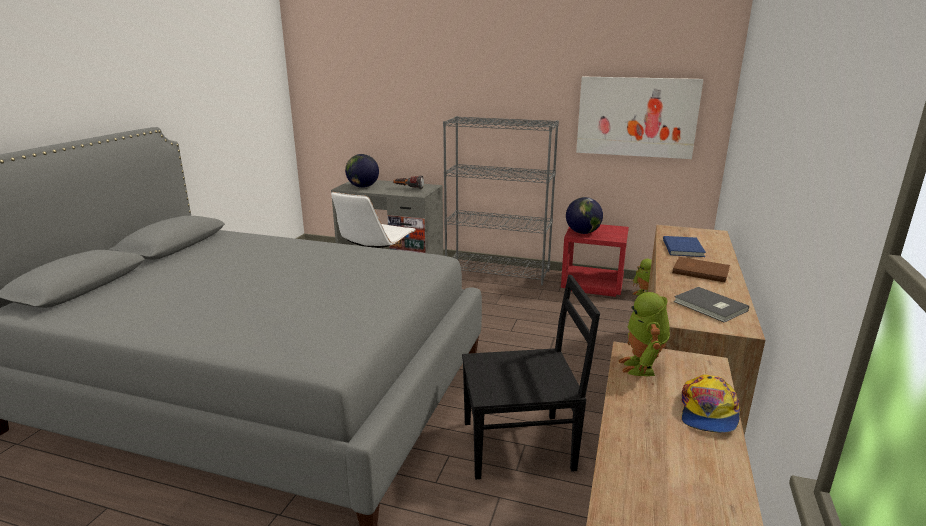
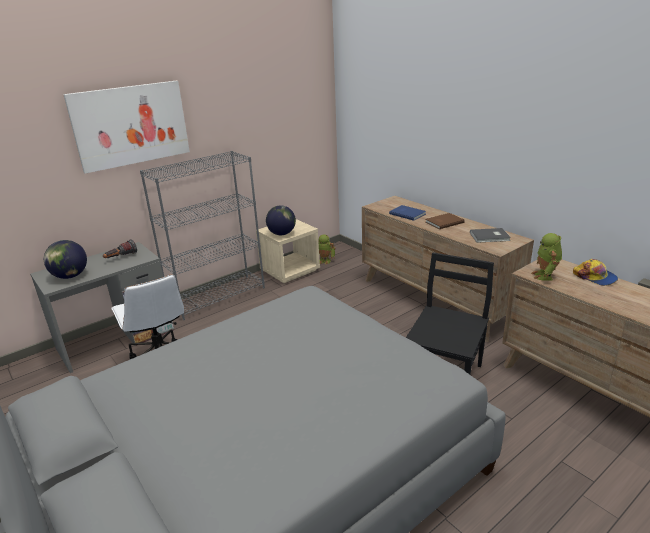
camera: 55 degrees left, 5 degrees up
(592, 285) = (290, 271): red nightstand -> beige nightstand
(636, 117) = (283, 134): picture -> picture (131, 125)
(642, 367) = (545, 276): toy robot -> toy robot turned 60 degrees clockwise

